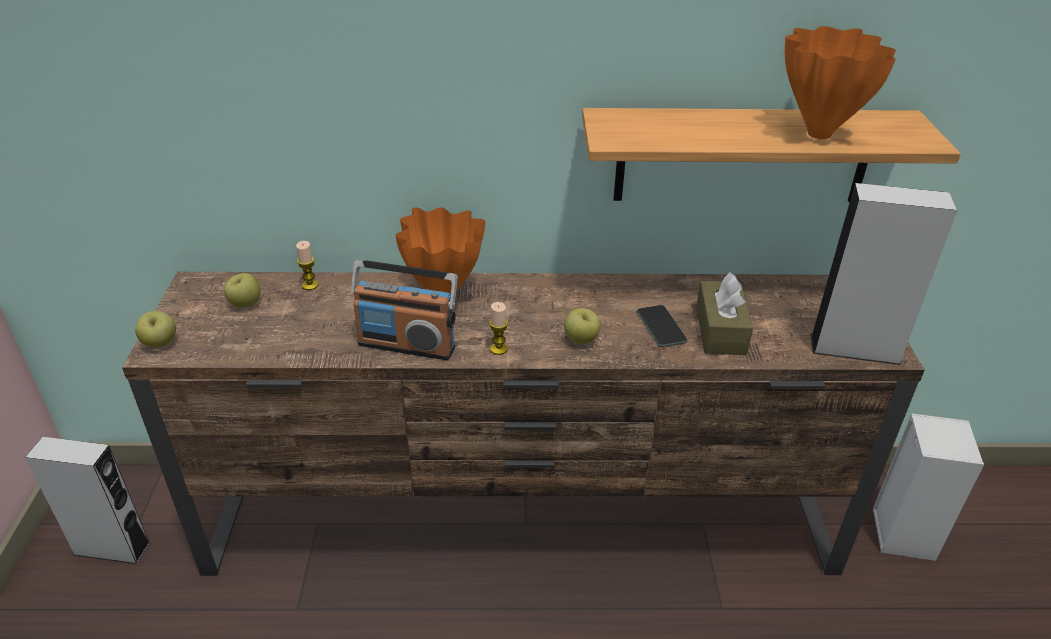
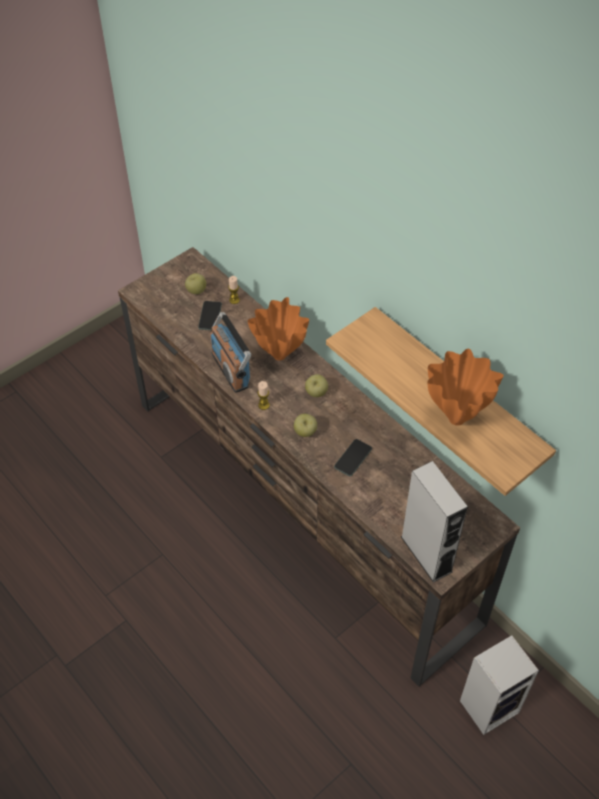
camera: 50 degrees right, 15 degrees up
(112, 548) = (123, 361): grey speaker -> none
(160, 344) = (142, 288): apple -> apple (316, 393)
(301, 315) = (210, 316): none -> phone
(720, 330) = (377, 485): brown tissue box -> none

